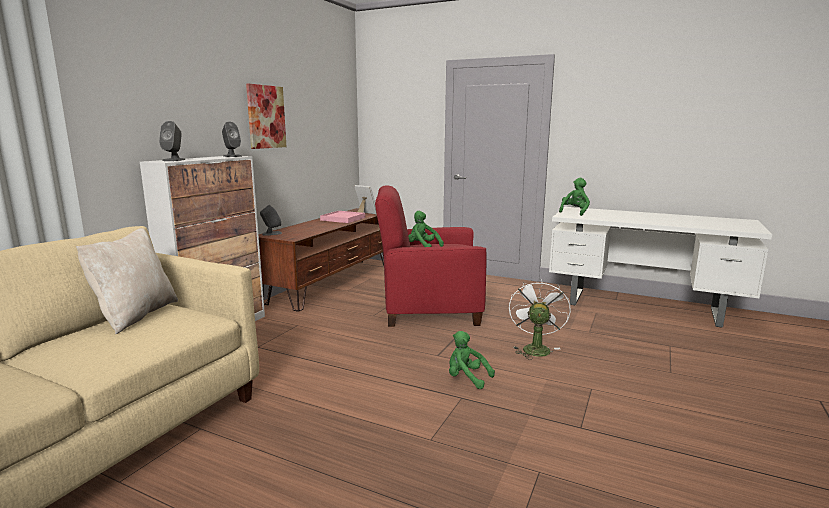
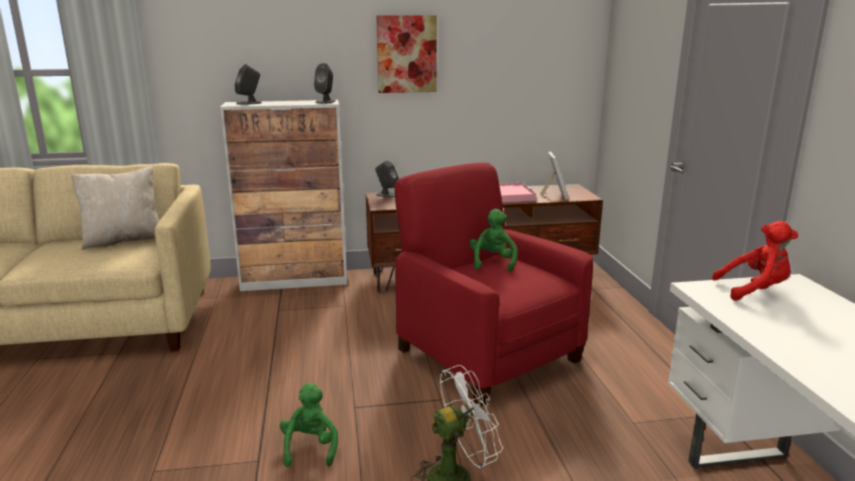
camera: 55 degrees right, 5 degrees up
(574, 212) = (754, 290): green plush toy -> red plush toy

